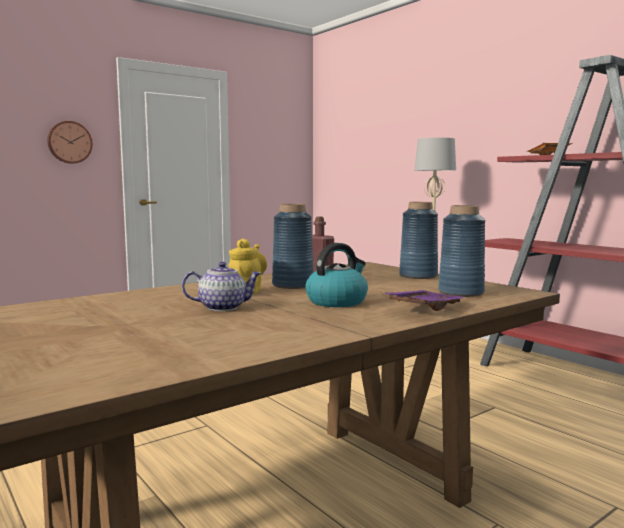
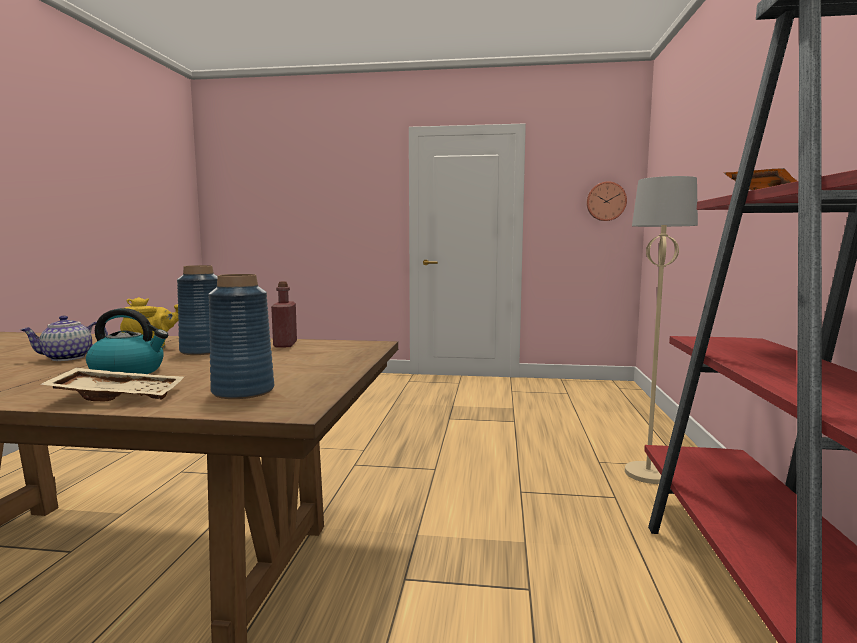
camera: 45 degrees right, 0 degrees up
(69, 142) = (364, 208): wall clock -> wall clock (605, 201)
(223, 307) = (67, 358): teapot -> teapot turned 120 degrees clockwise
(418, 276) = (334, 364): blue vase -> none
(423, 308) = (119, 396): purple tray -> beige tray

